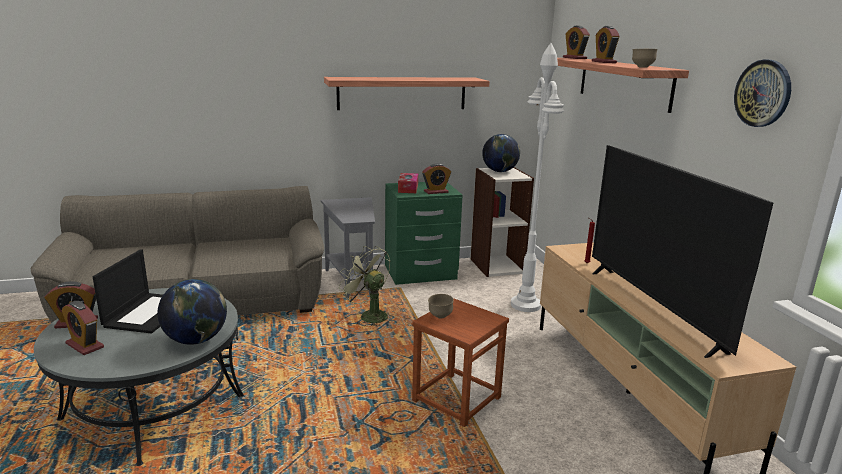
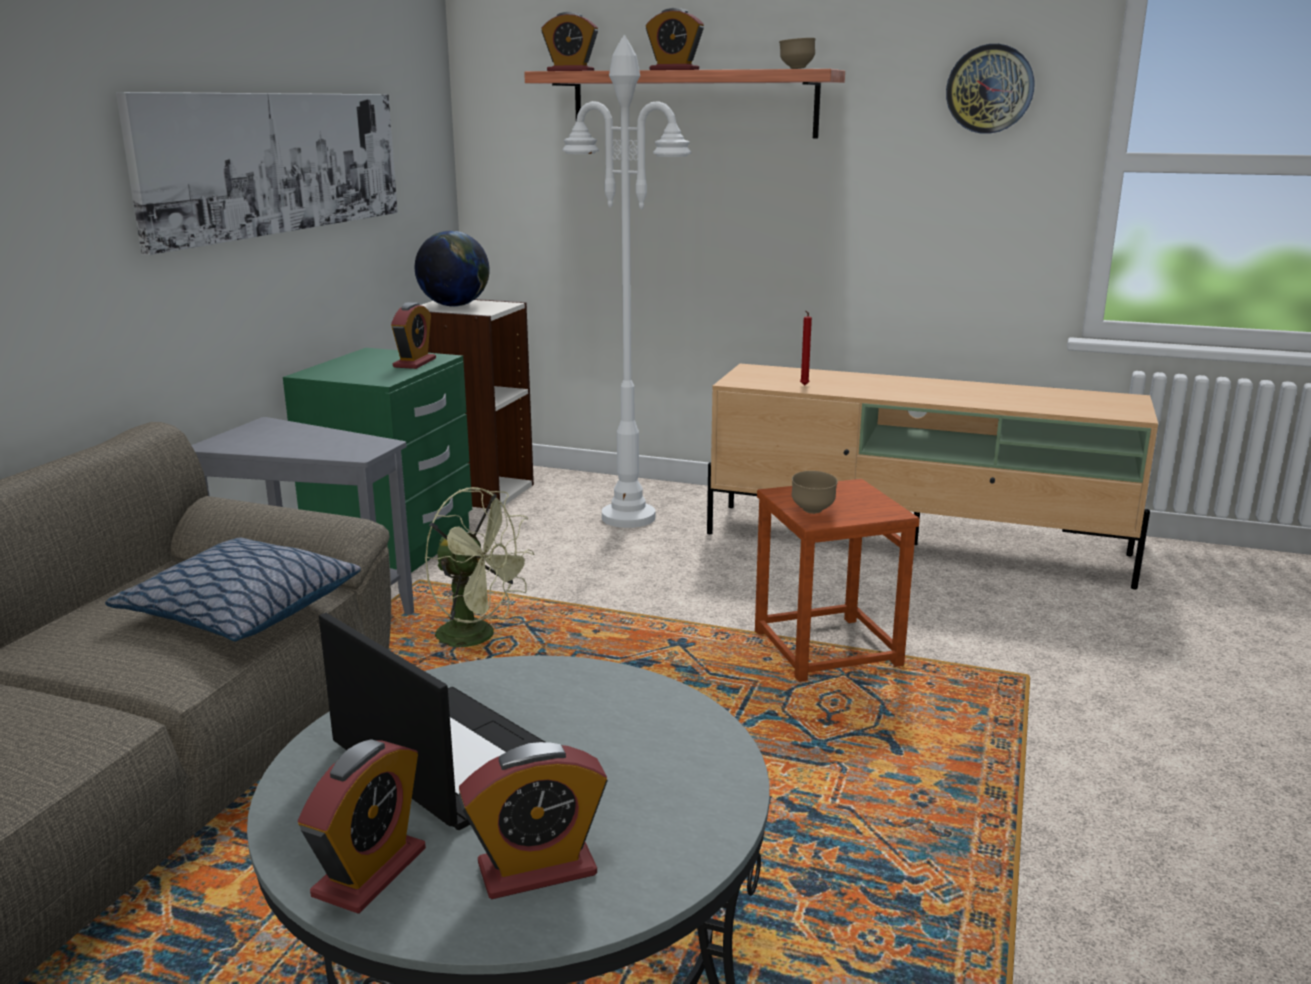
camera: 55 degrees left, 0 degrees up
(196, 340) = (672, 719): globe -> none
(259, 258) = (240, 611): none -> pillow
(368, 316) = (478, 638): green fan -> green fan turned 135 degrees counterclockwise
(402, 93) = (277, 163): shelf -> picture
(408, 188) = (353, 371): tissue box -> none
(652, 308) = (972, 398): television -> none

